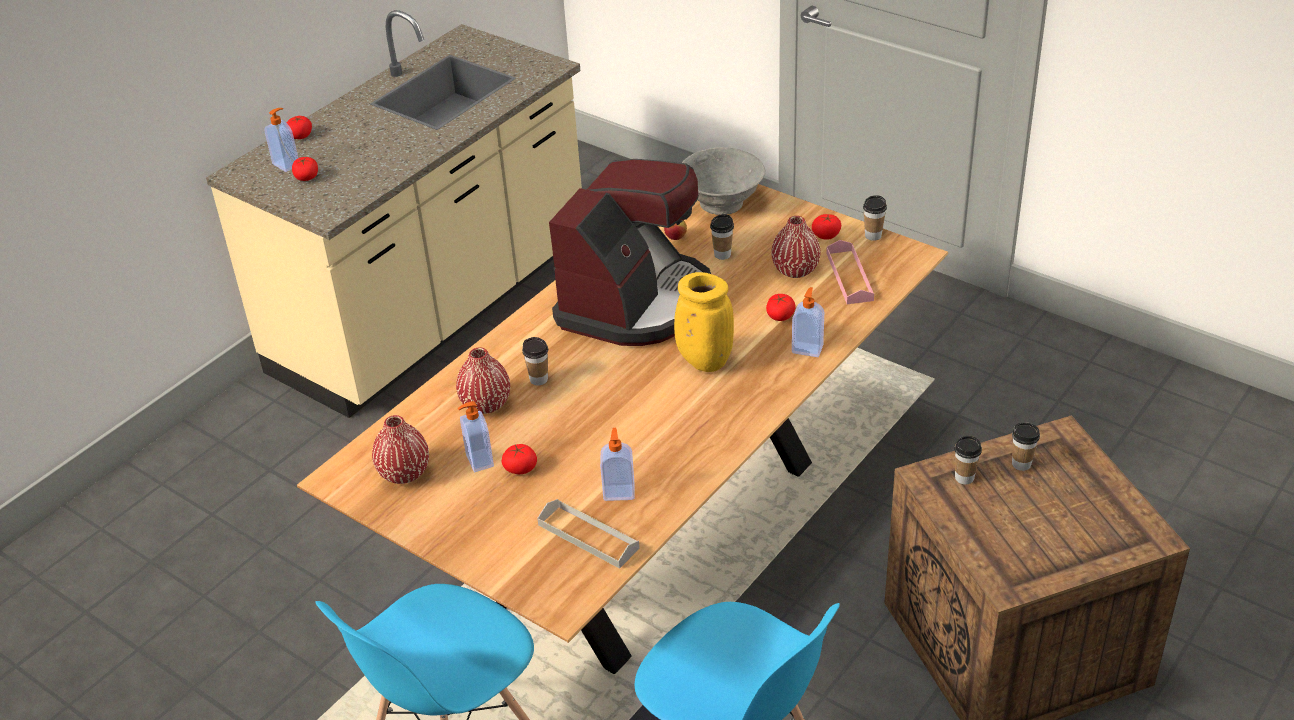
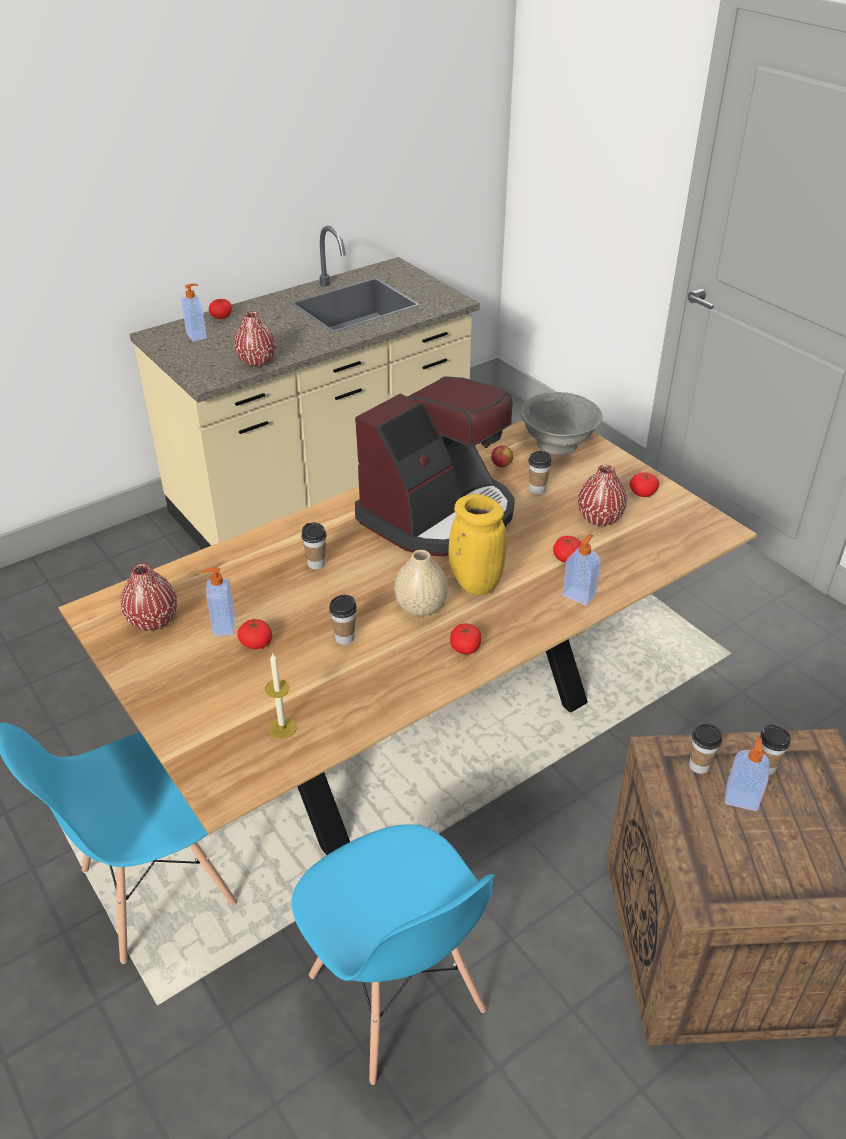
camera: 15 degrees right, 0 degrees up
(306, 177) = (206, 349): tomato -> tomato (465, 647)
(486, 404) = (258, 575): red vase -> red vase (257, 361)
(588, 536) = (282, 728): grey tray -> candle
(619, 492) = (333, 690): soap dispenser -> soap dispenser (741, 798)
(662, 395) = (421, 606): none -> beige vase
(849, 276) = (649, 536): pink tray -> none
(873, 235) = (688, 503): cup -> cup (344, 638)

